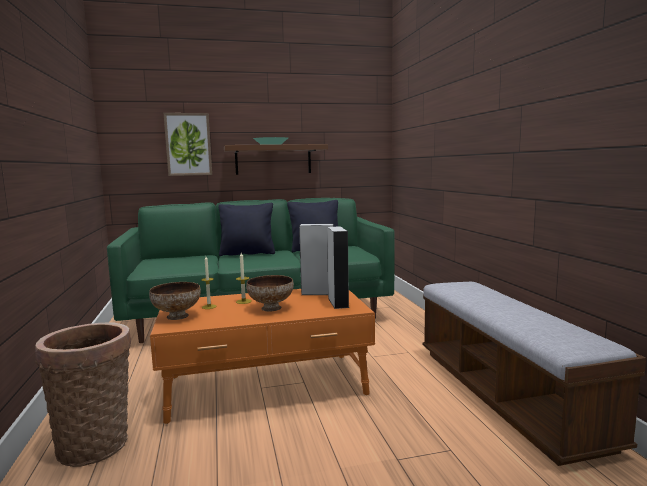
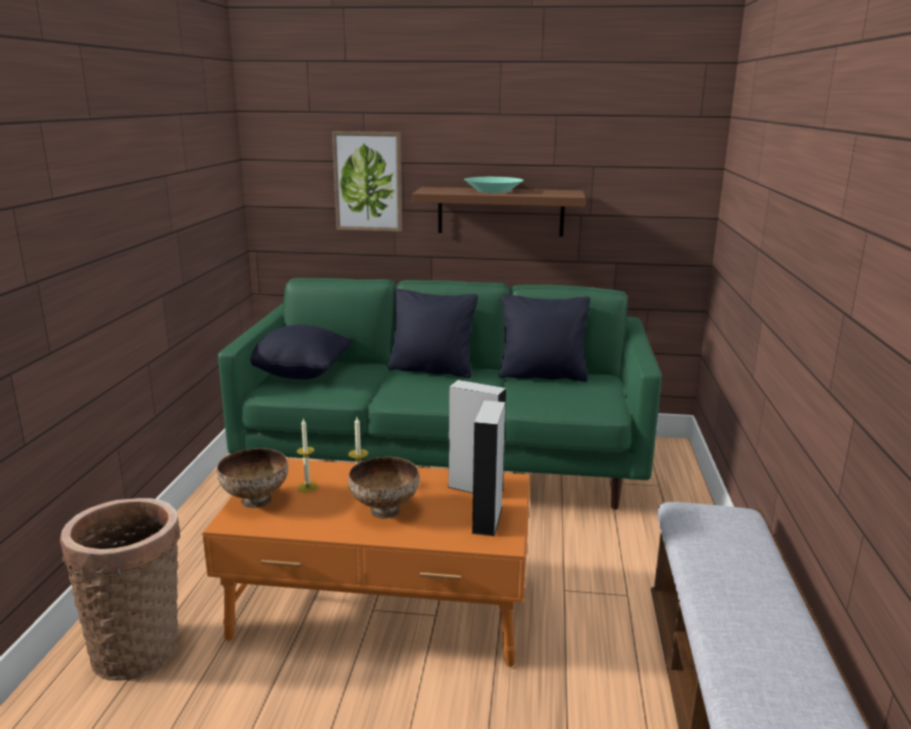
camera: 20 degrees right, 10 degrees up
(160, 263) = (300, 373): none -> black pillow

